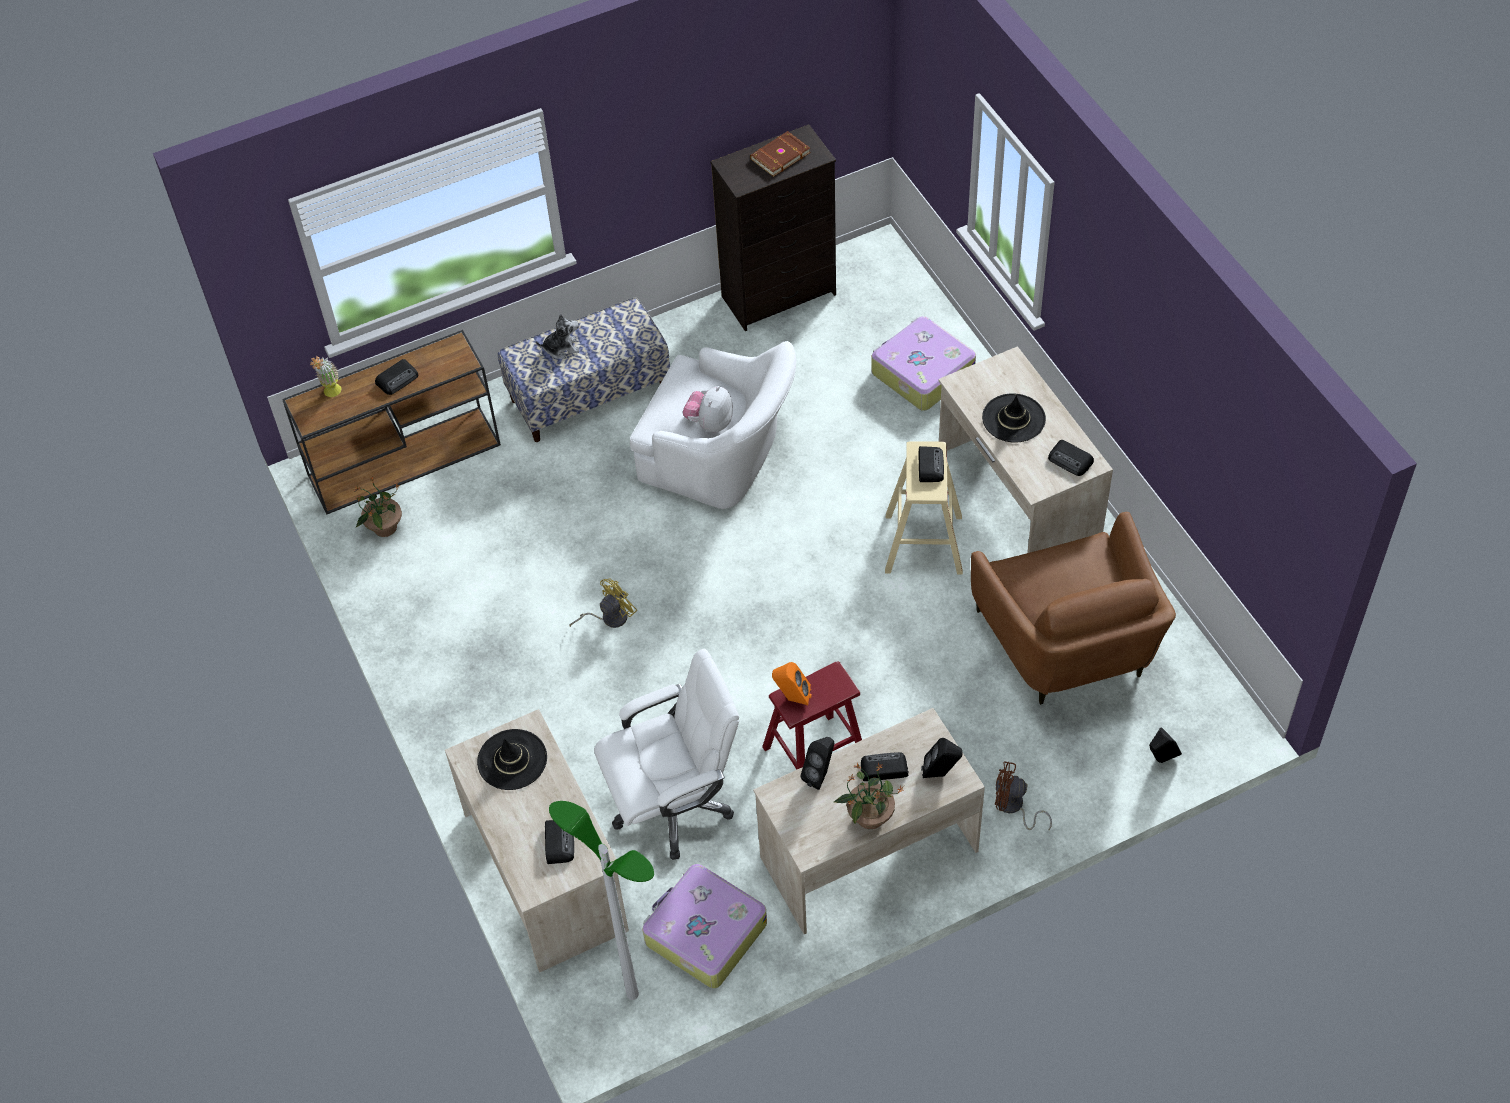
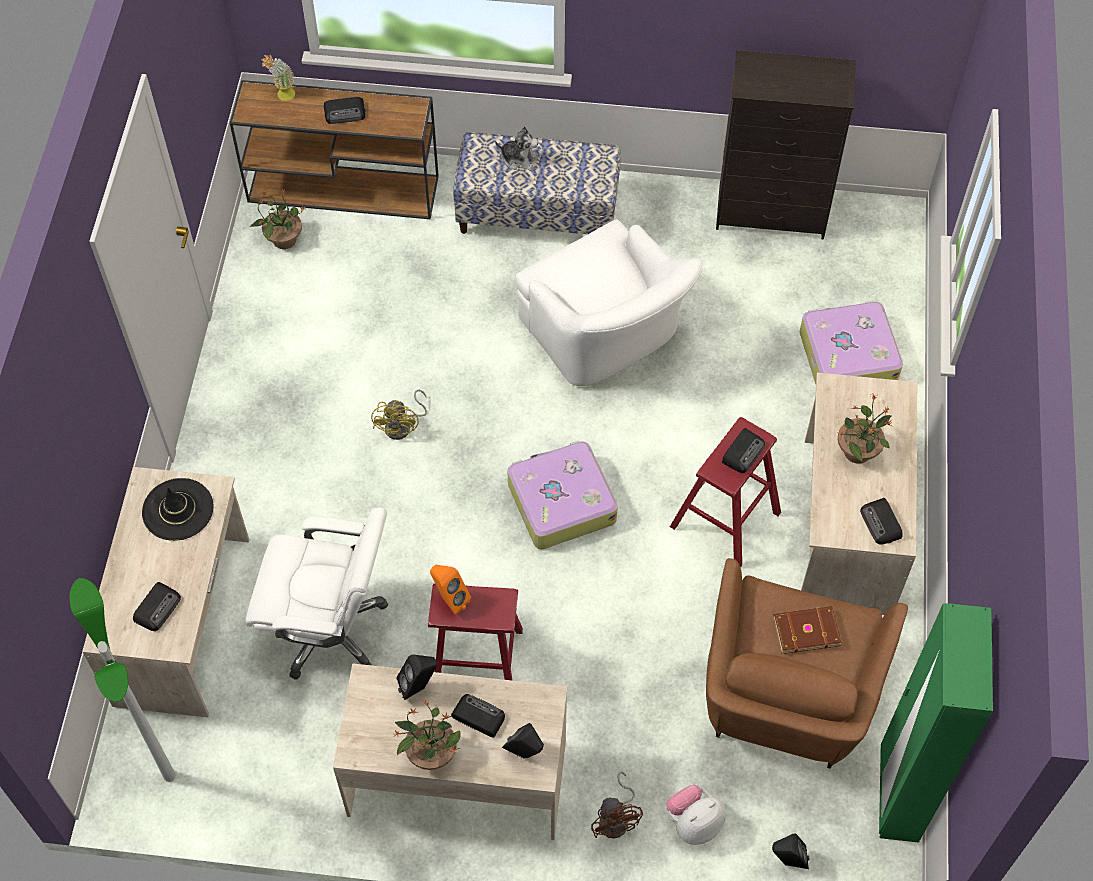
camera: 30 degrees right, 5 degrees up
(609, 618) = (402, 426): yellow fan -> yellow fan turned 105 degrees clockwise
(704, 933) = (267, 760): suitcase -> suitcase (560, 502)
(710, 423) = (595, 298): plush toy -> plush toy (694, 823)
(779, 155) = (803, 76): brown book -> brown book (805, 630)
(923, 543) = (725, 519): beige stool -> red stool
(1013, 418) = (858, 451): black hat -> potted plant
(1013, 807) = (617, 819): brown fan -> brown fan turned 150 degrees counterclockwise
(1202, 665) = (898, 794): none -> green wardrobe

